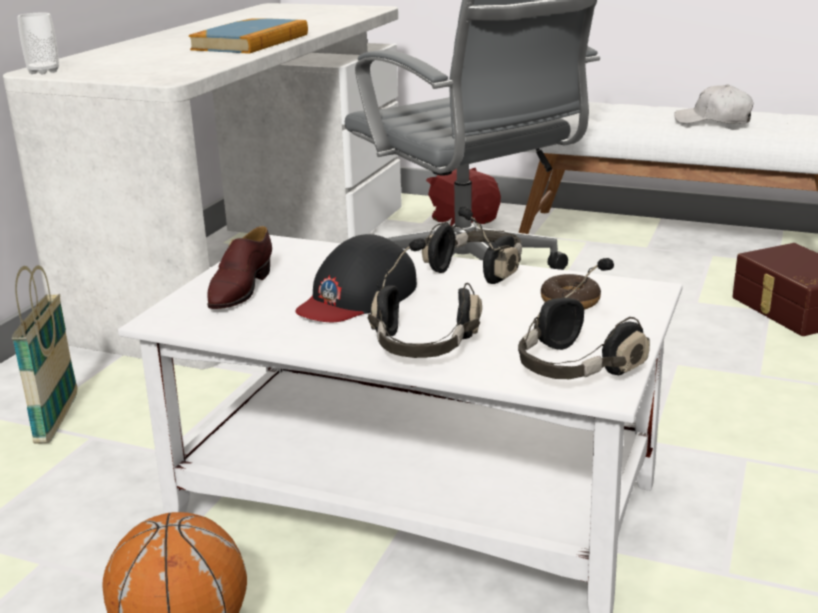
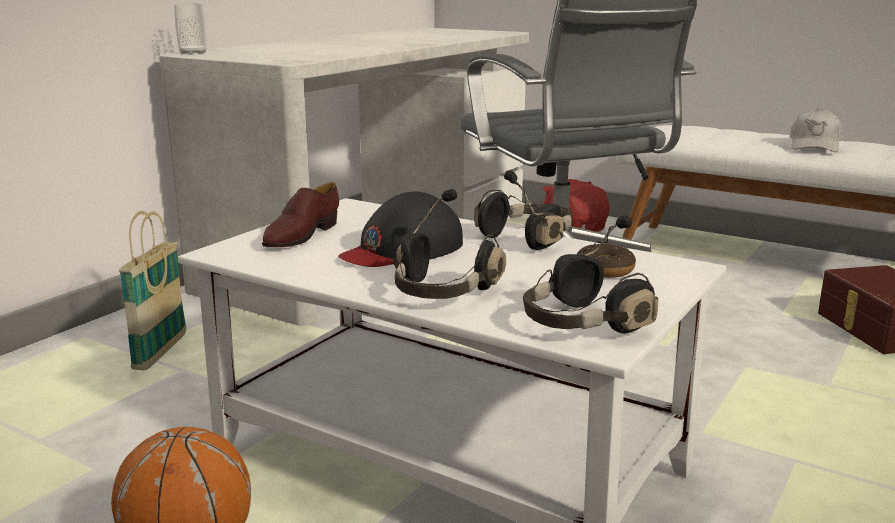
camera: 10 degrees right, 5 degrees down
(251, 42) = (381, 45): book -> none
(713, 121) = (814, 145): white cap -> white cap turned 105 degrees counterclockwise

